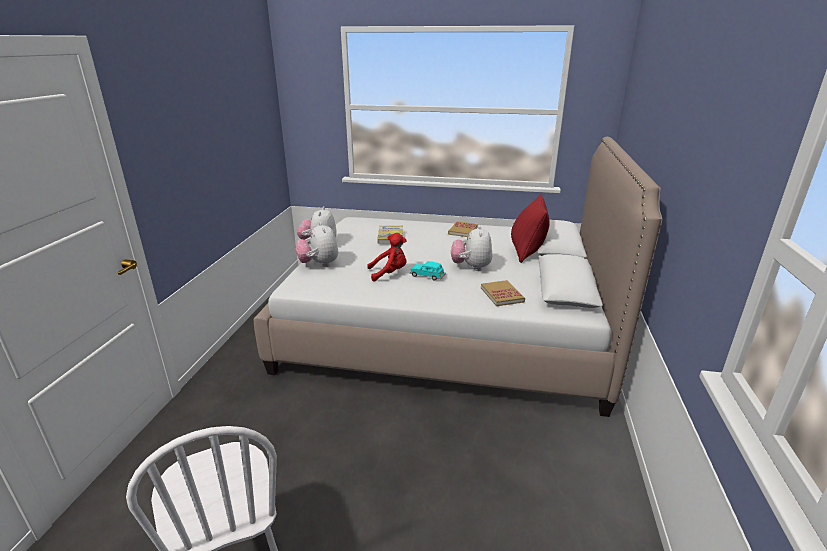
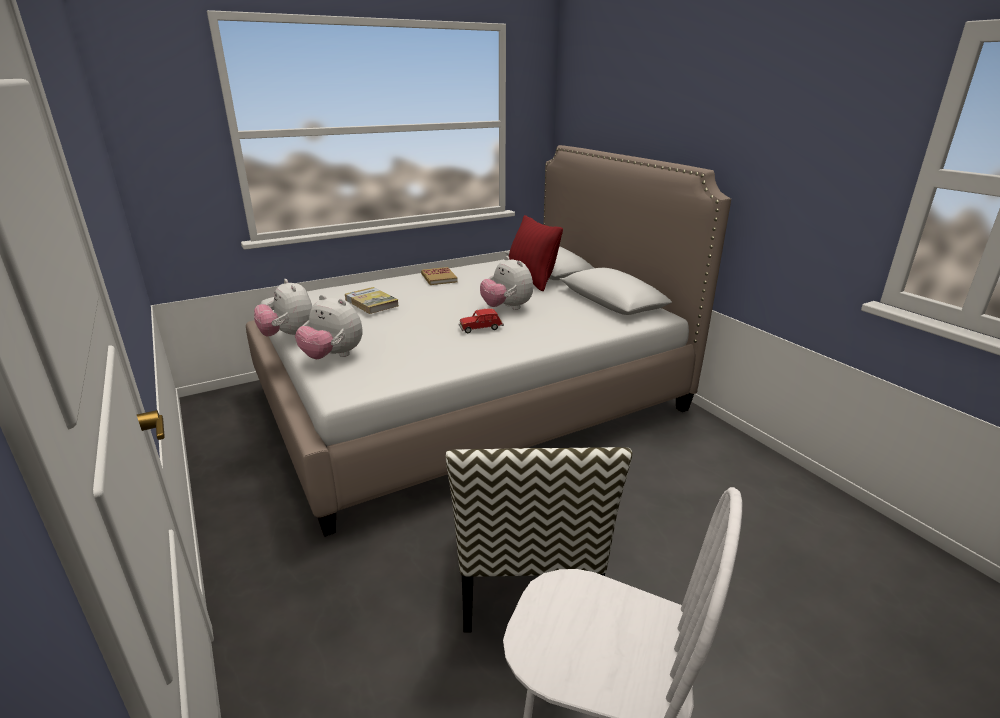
camera: 40 degrees left, 0 degrees up
(331, 459) = (528, 575): none -> chair
(389, 273) = (436, 338): red plush toy -> none
(427, 276) = (481, 328): turquoise toy car -> red toy car
(502, 295) = (575, 322): book -> none

